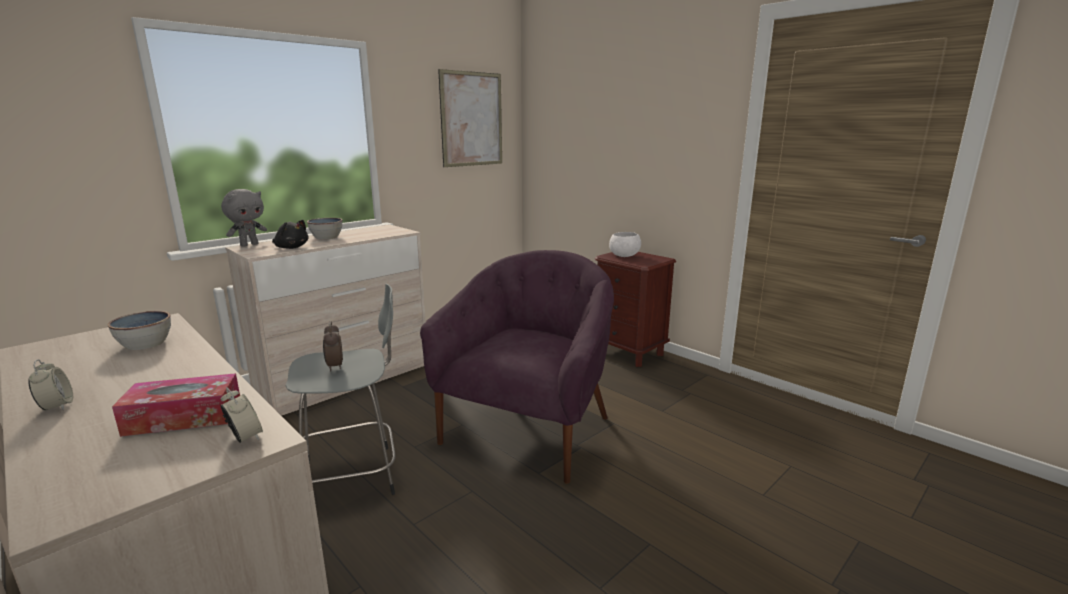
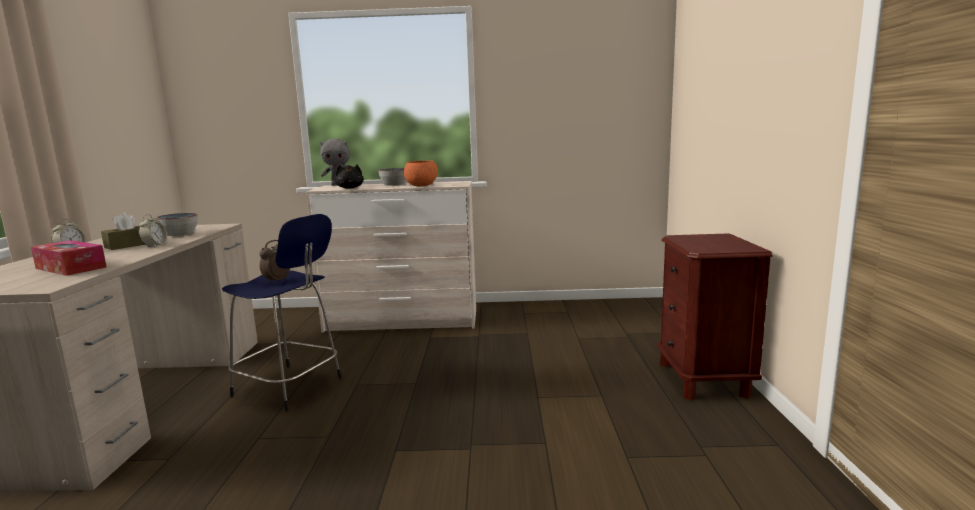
camera: 45 degrees right, 5 degrees down
(130, 374) = (129, 245): none -> brown tissue box
(245, 438) = (45, 283): alarm clock -> alarm clock (155, 246)
(353, 477) = (290, 387): grey stool -> blue stool
(366, 236) = (421, 185): none -> orange bowl
(472, 119) = (596, 75): picture -> none
(528, 430) = (455, 410): purple armchair -> none
(623, 255) = (703, 239): white bowl -> none

